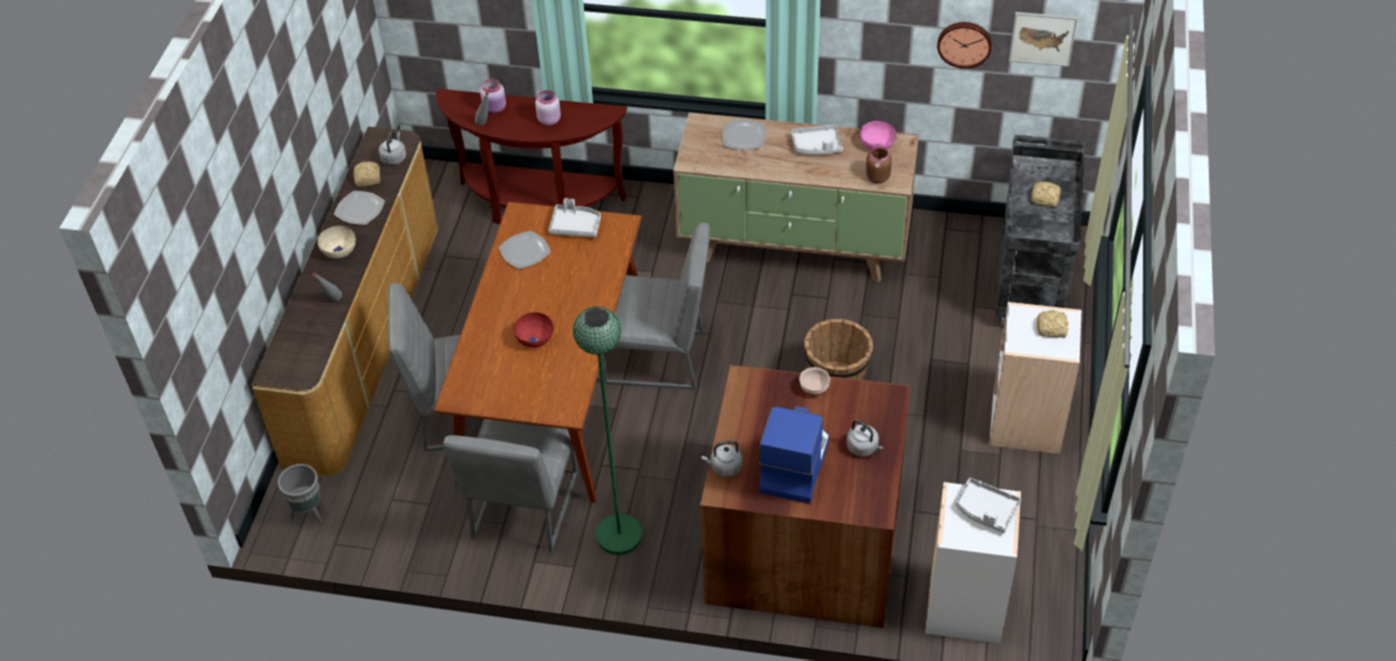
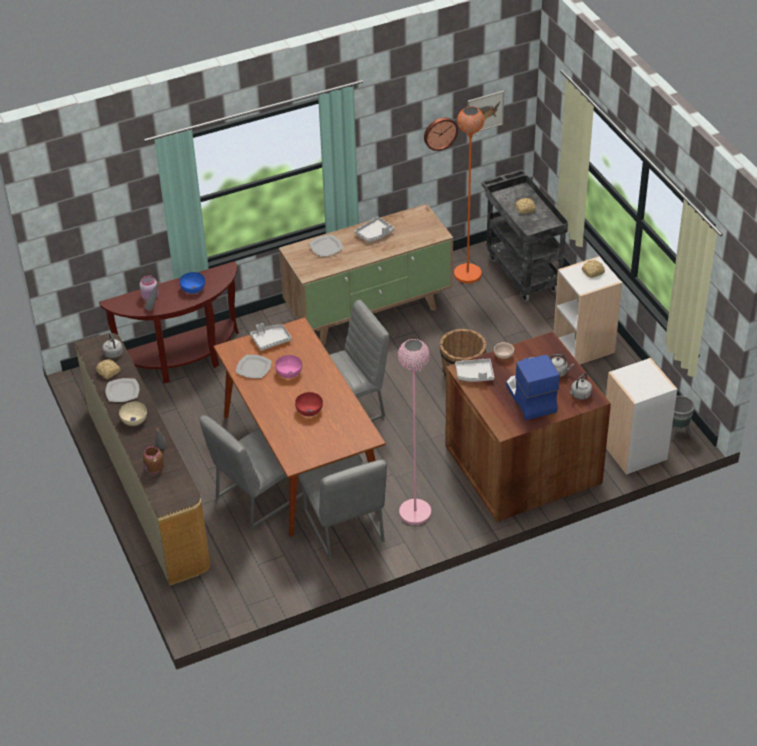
camera: 35 degrees left, 5 degrees down
(309, 514) = (213, 598): grey planter -> grey planter (677, 432)
(548, 120) = (192, 289): pink jar -> blue bowl
(620, 536) = (415, 513): green floor lamp -> pink floor lamp
(724, 467) = (494, 417): grey kettle -> grey kettle (580, 395)
(876, 177) = (425, 236): brown jar -> brown jar (154, 469)
(877, 144) = (409, 218): pink bowl -> pink bowl (289, 372)
(959, 254) = (468, 274): none -> orange floor lamp
(986, 510) = (642, 374): grey tray -> grey tray (474, 375)

